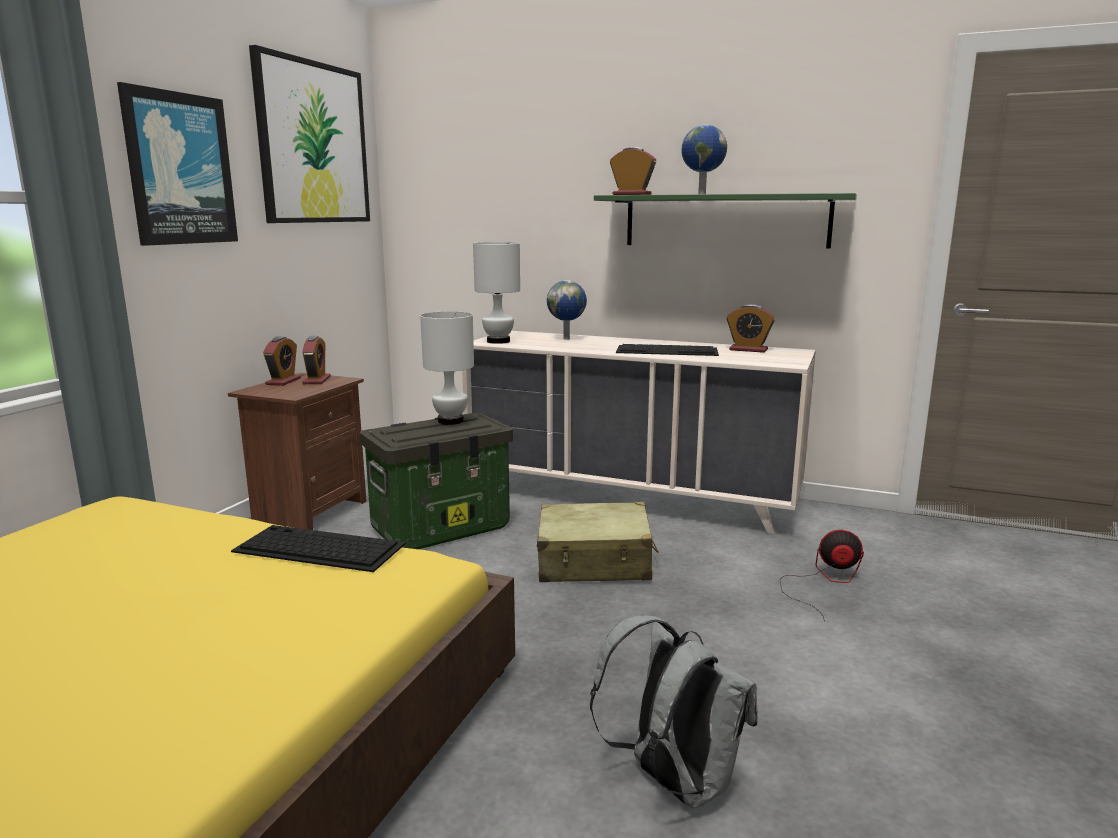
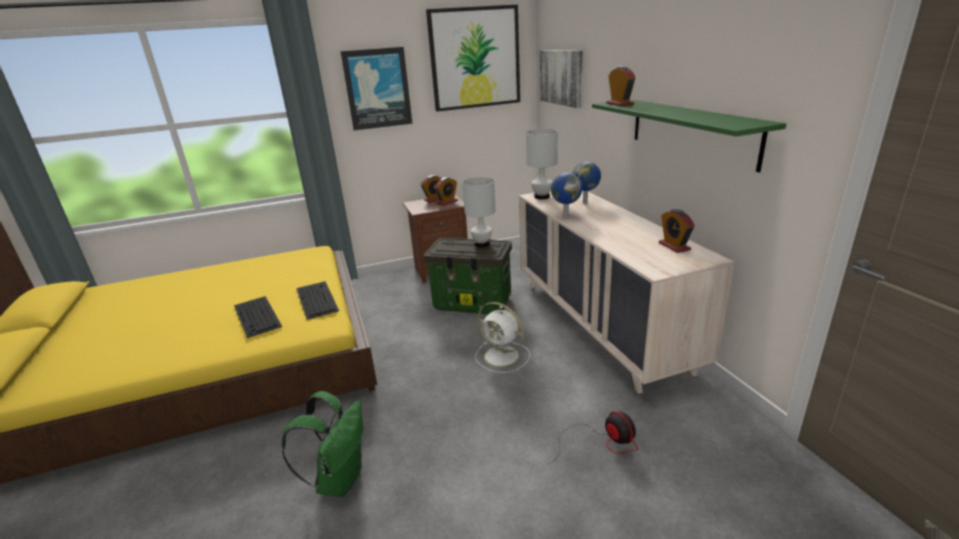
camera: 50 degrees right, 10 degrees up
(454, 181) = (562, 77): none -> picture
(594, 562) = (503, 356): beige suitcase -> white fan
(668, 350) = (614, 231): keyboard -> keyboard (257, 316)
(673, 781) = (339, 478): grey backpack -> green backpack
(701, 194) = (652, 110): globe -> globe (565, 216)

